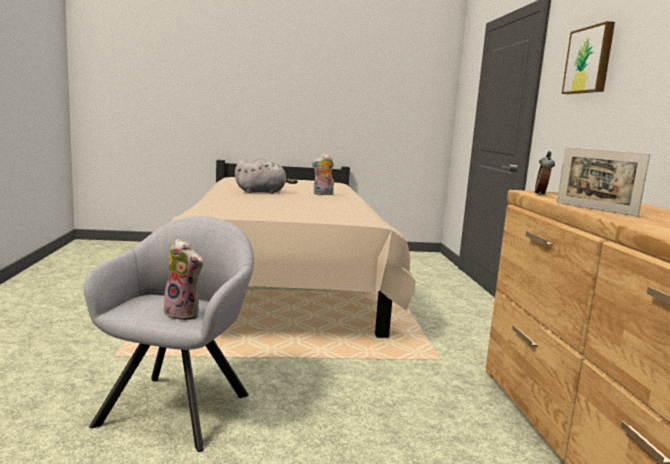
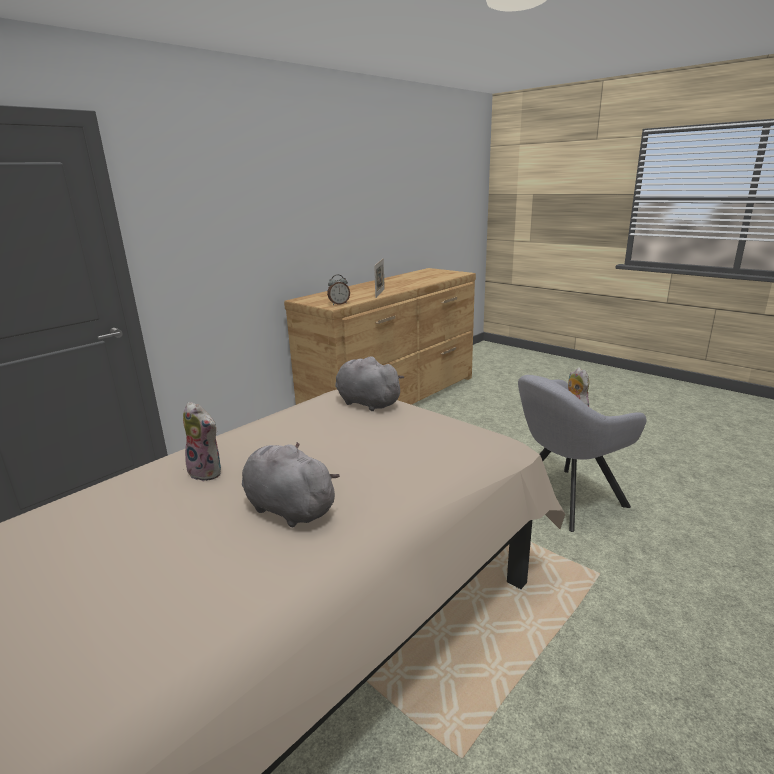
camera: 130 degrees left, 10 degrees up
(335, 216) = (366, 402): none -> grey plush toy
(590, 60) = (212, 200): picture -> none

